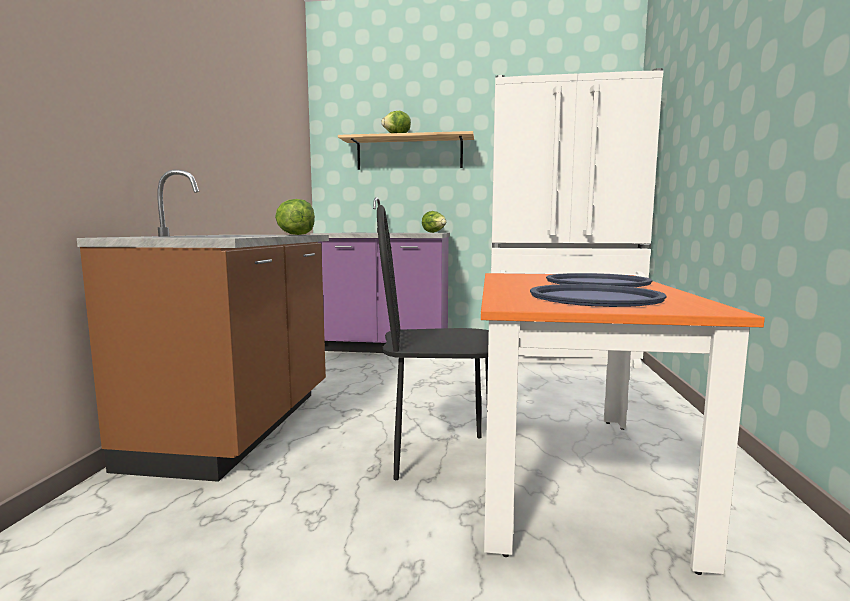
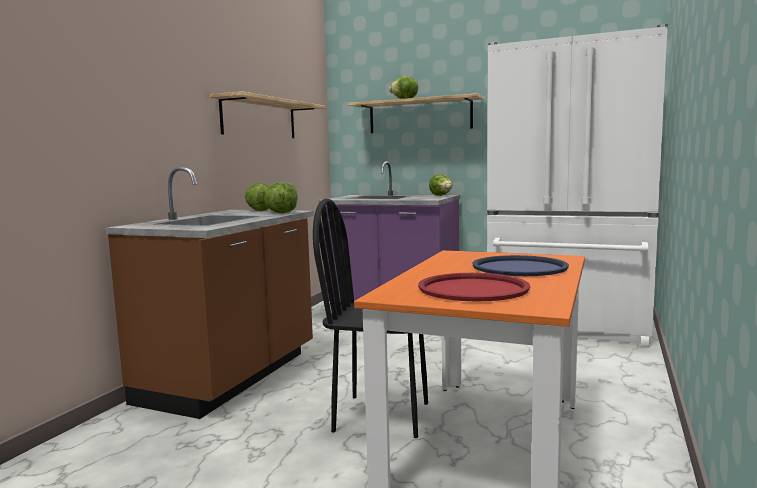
camera: 15 degrees right, 0 degrees up
(250, 138) = (259, 119): none -> shelf
(263, 234) = (259, 210): none -> lettuce
(595, 297) = (473, 289): blue tray -> red tray

